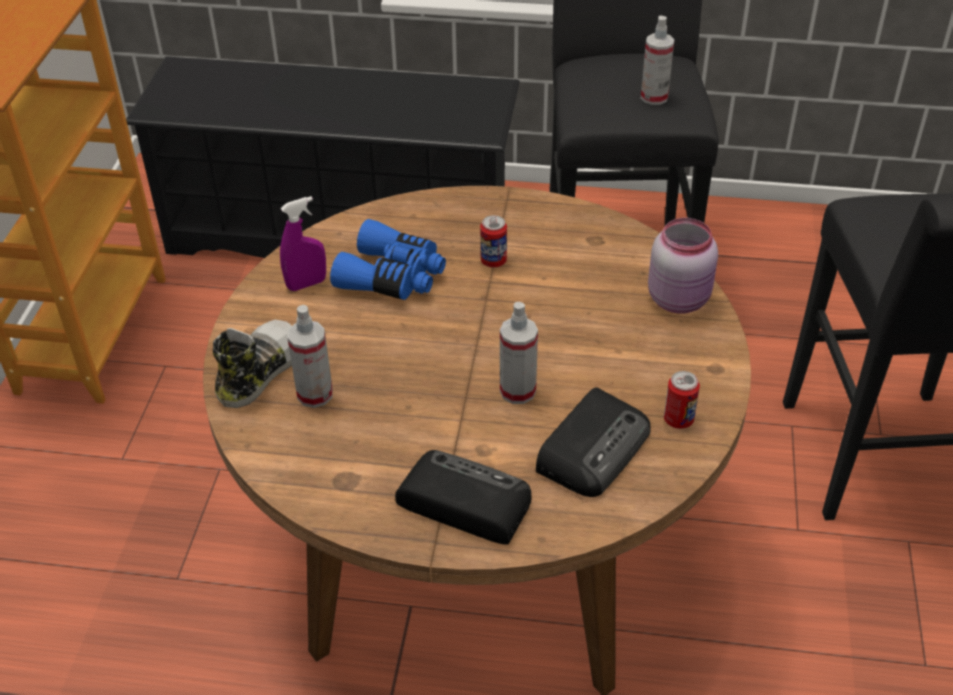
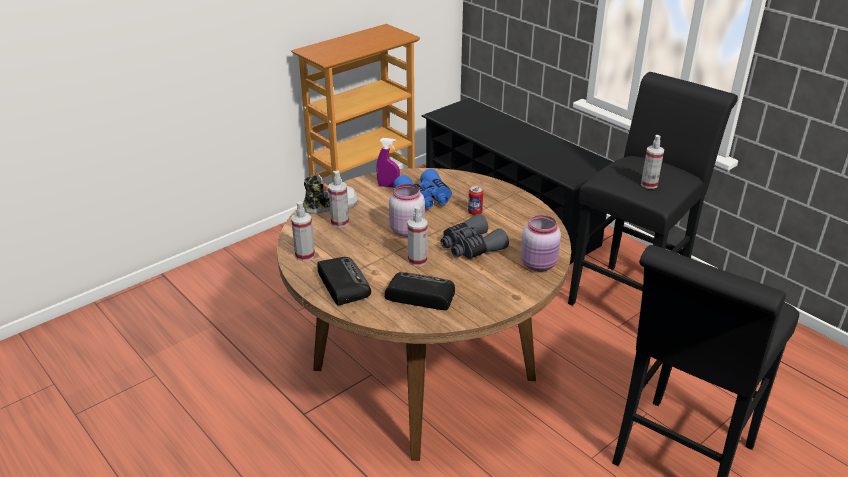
camera: 40 degrees right, 10 degrees down
(337, 489) = (305, 255): none -> spray bottle
(435, 349) = (406, 230): none -> pink jar
(560, 323) = (471, 247): none -> grey binoculars
(594, 448) = (419, 295): radio -> radio turned 150 degrees counterclockwise
(678, 420) = (470, 305): can -> none

